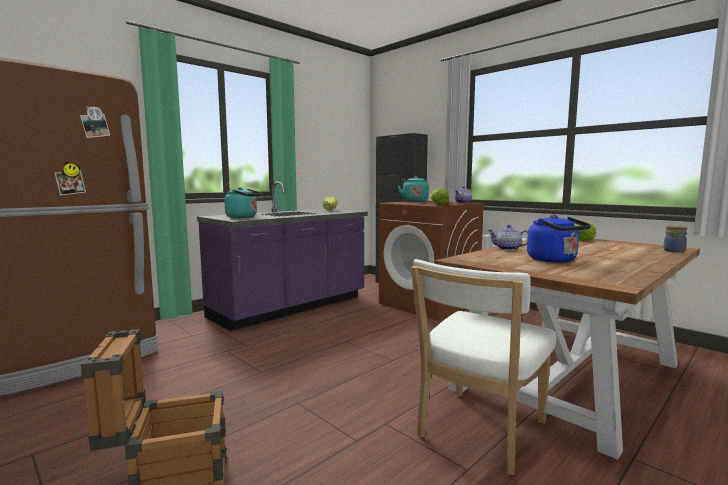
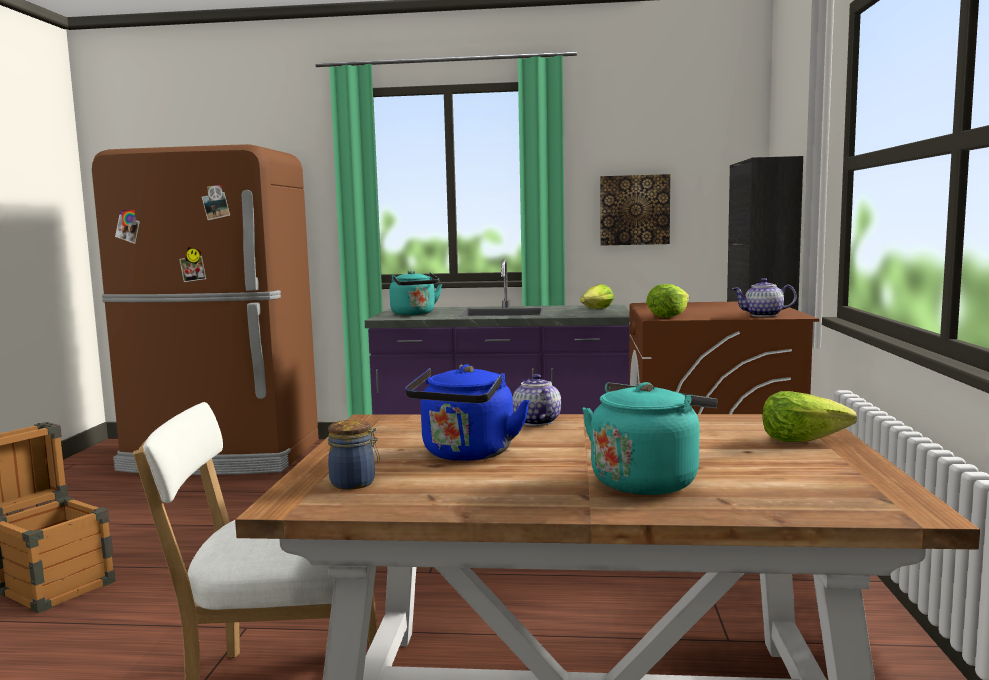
camera: 50 degrees right, 0 degrees up
(320, 157) = (634, 210): none -> picture
(414, 201) = (712, 304): turquoise kettle -> turquoise kettle (647, 481)
(674, 251) = (828, 510): jar -> jar (355, 483)

